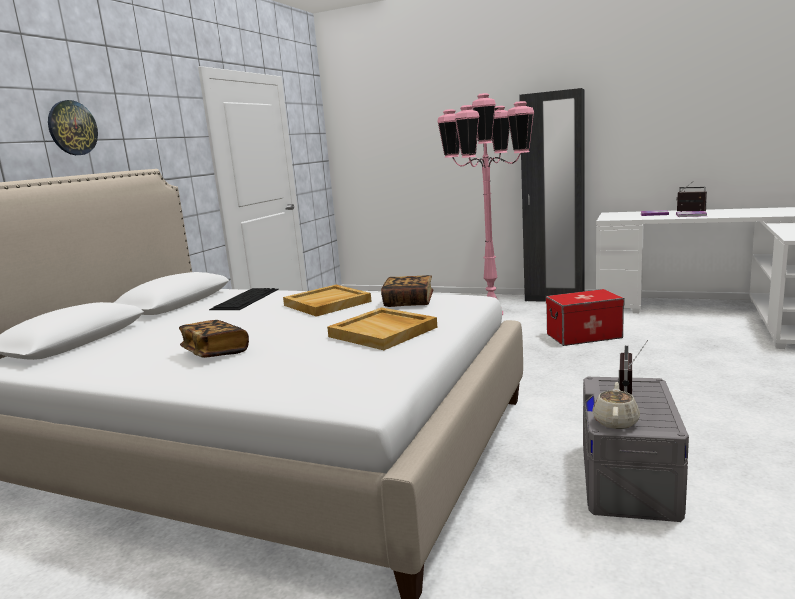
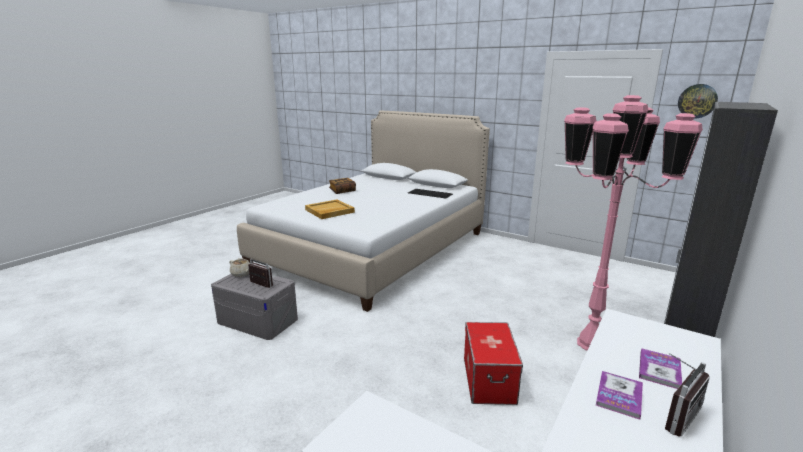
camera: 100 degrees right, 5 degrees up
(72, 128) = (446, 91): wall clock -> wall clock (697, 101)
(327, 304) = (397, 205): beige tray -> none
(408, 302) = (376, 218): book -> none

